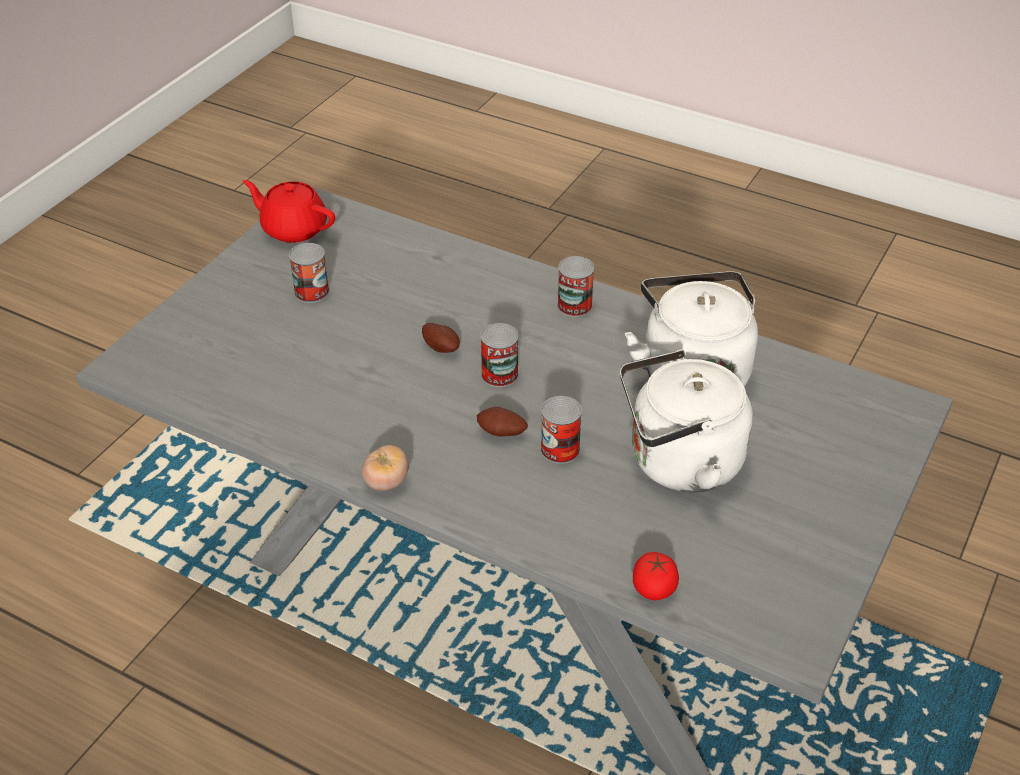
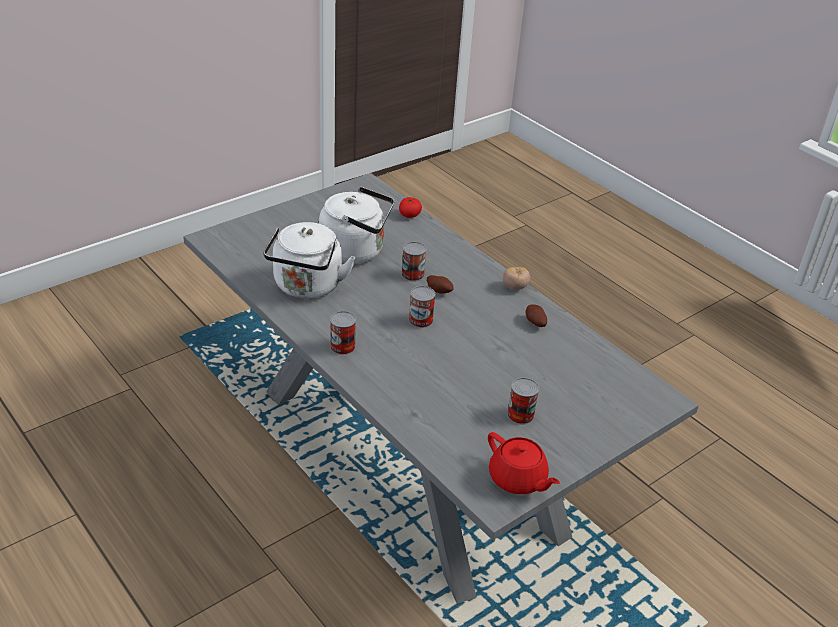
camera: 160 degrees left, 5 degrees down
(442, 347) = (447, 347): potato -> potato (534, 323)

